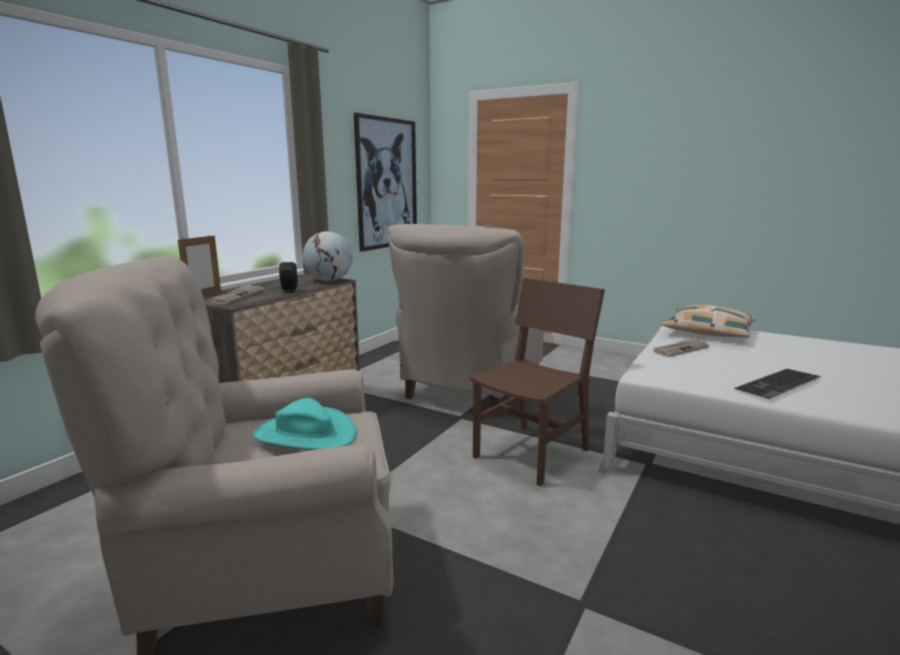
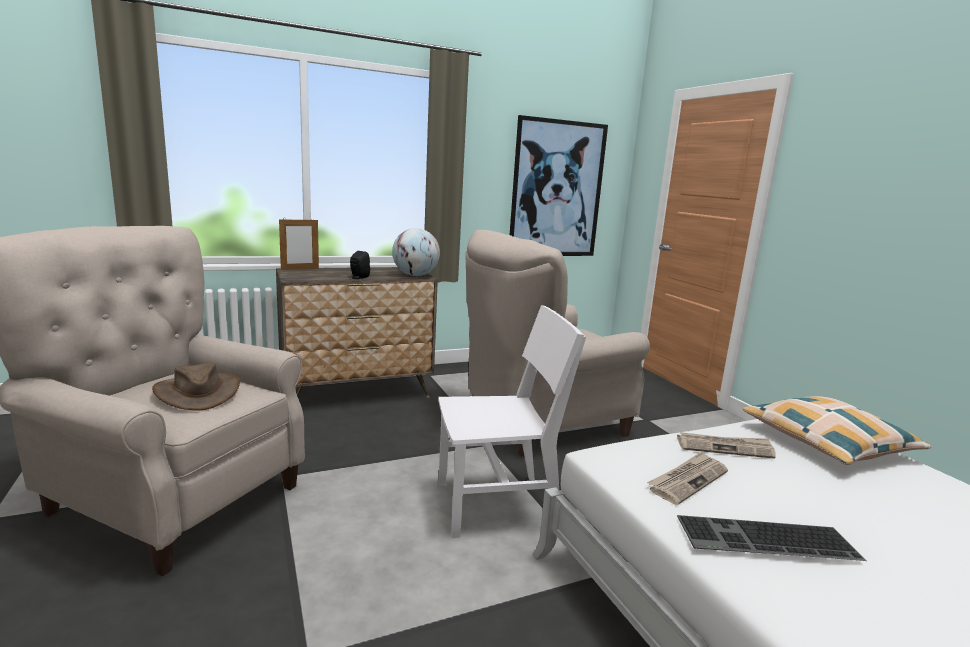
camera: 35 degrees right, 0 degrees up
(237, 296) = (315, 274): newspaper -> newspaper (688, 480)
(304, 434) = (197, 392): turquoise hat -> brown hat
(532, 453) = (497, 505): brown chair -> white chair

